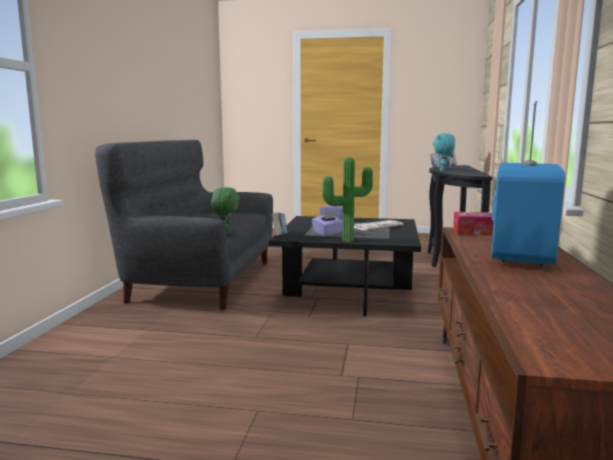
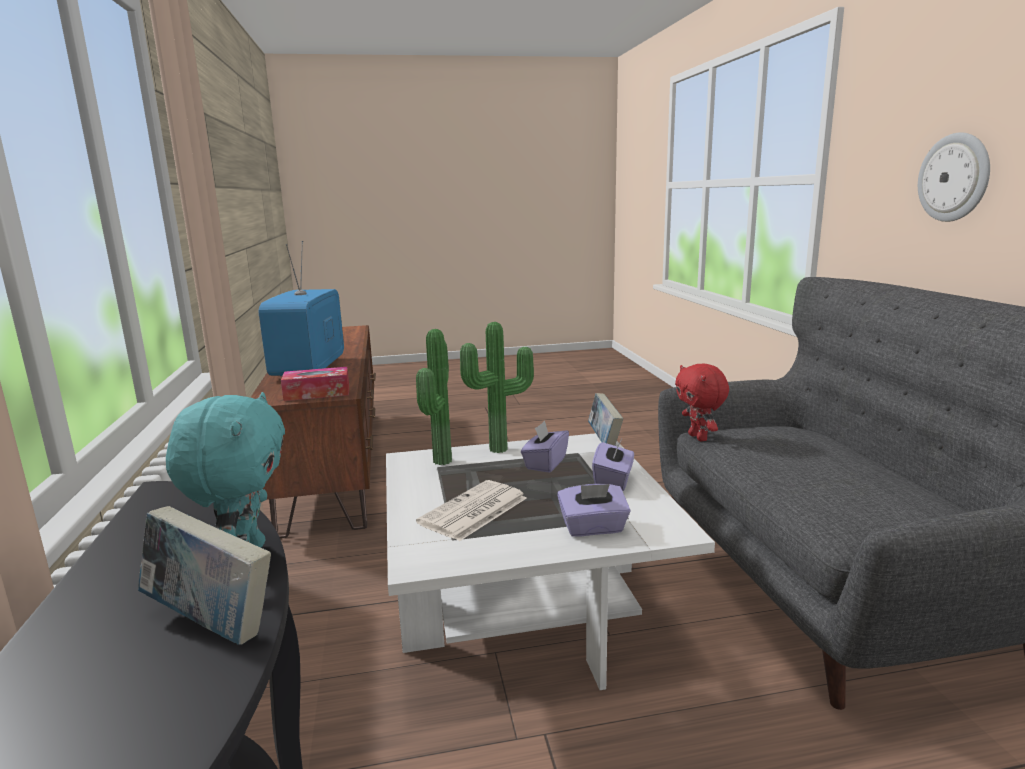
camera: 160 degrees right, 5 degrees up
(109, 83) = (954, 177): none -> wall clock
(226, 233) = (699, 437): green plush toy -> red plush toy
(304, 226) = (613, 481): none -> purple tissue box
(348, 292) = (526, 607): black coffee table -> white coffee table
(387, 239) = (438, 461): none -> potted plant

